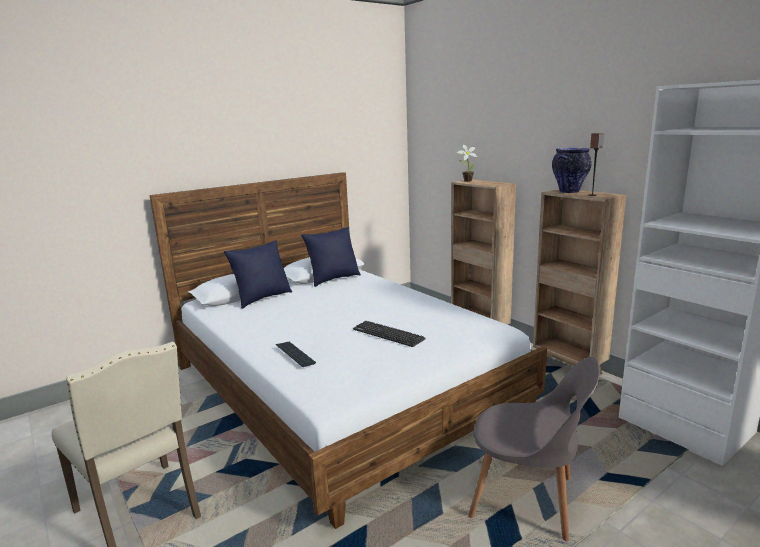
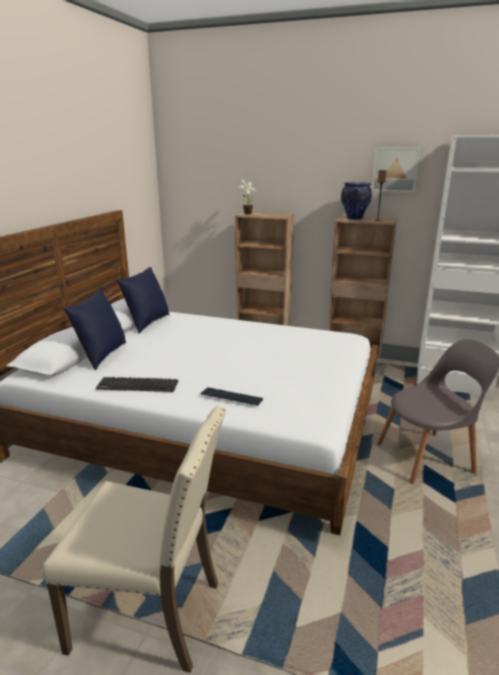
camera: 35 degrees left, 5 degrees up
(388, 334) = (279, 360): keyboard -> keyboard (137, 385)
(627, 132) = (395, 169): none -> picture

